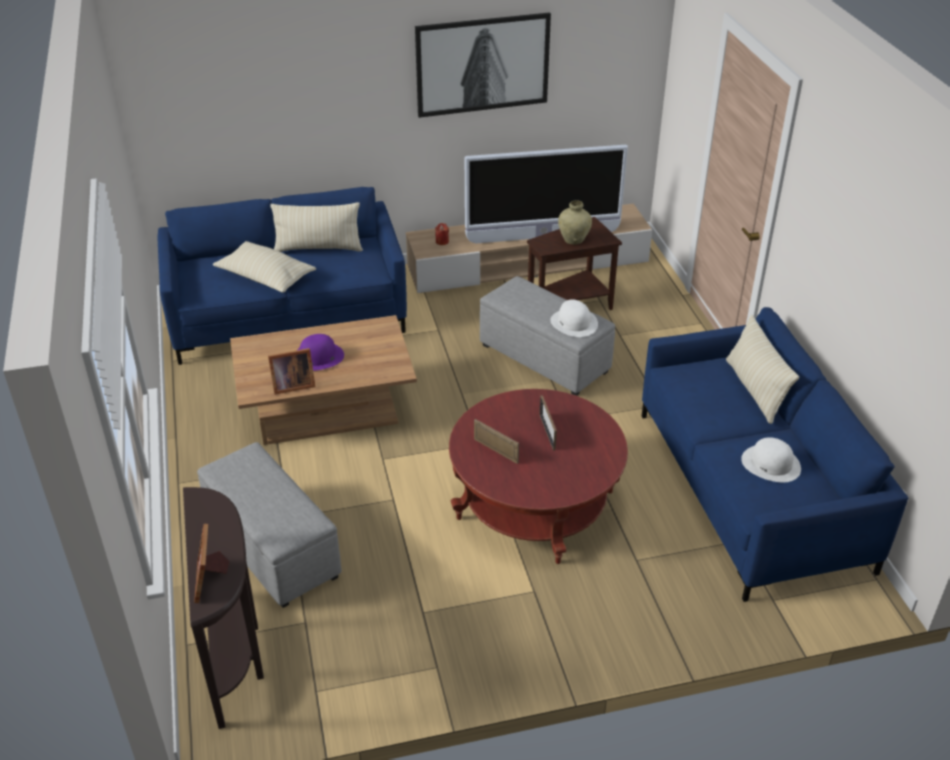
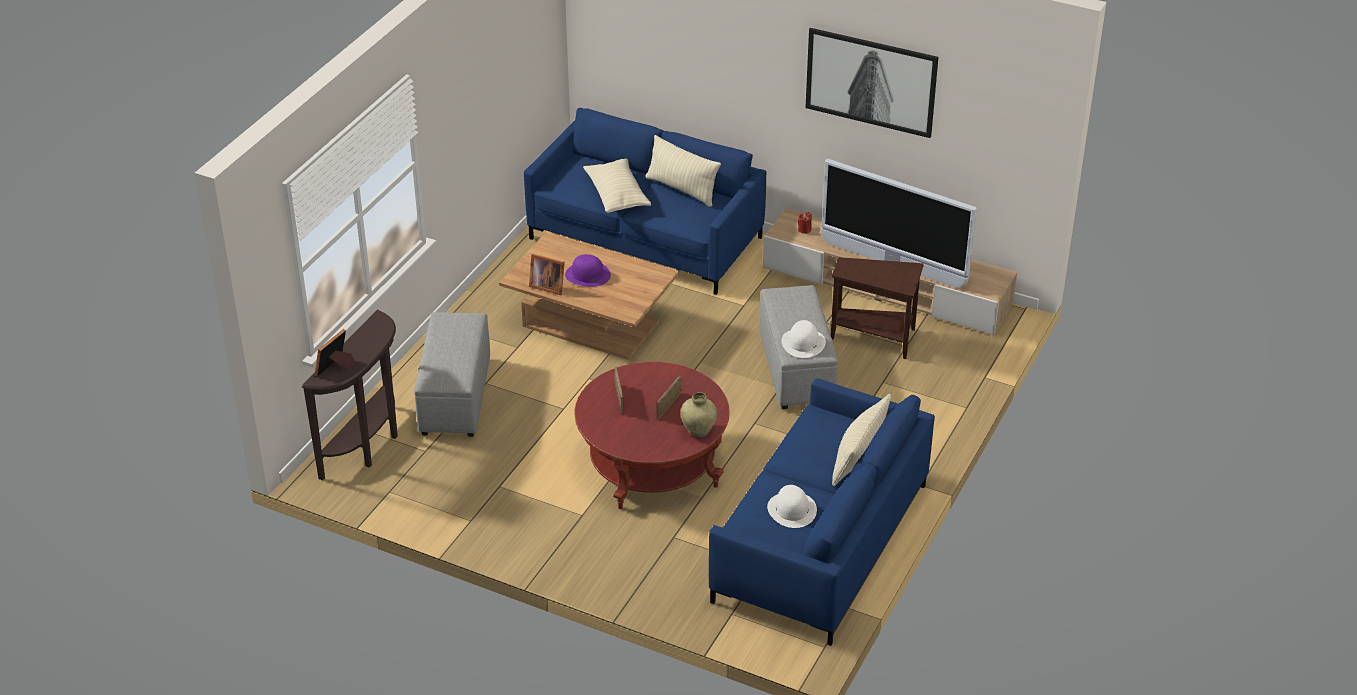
camera: 40 degrees right, 0 degrees up
(573, 240) = (876, 275): beige vase -> beige vase (698, 431)

